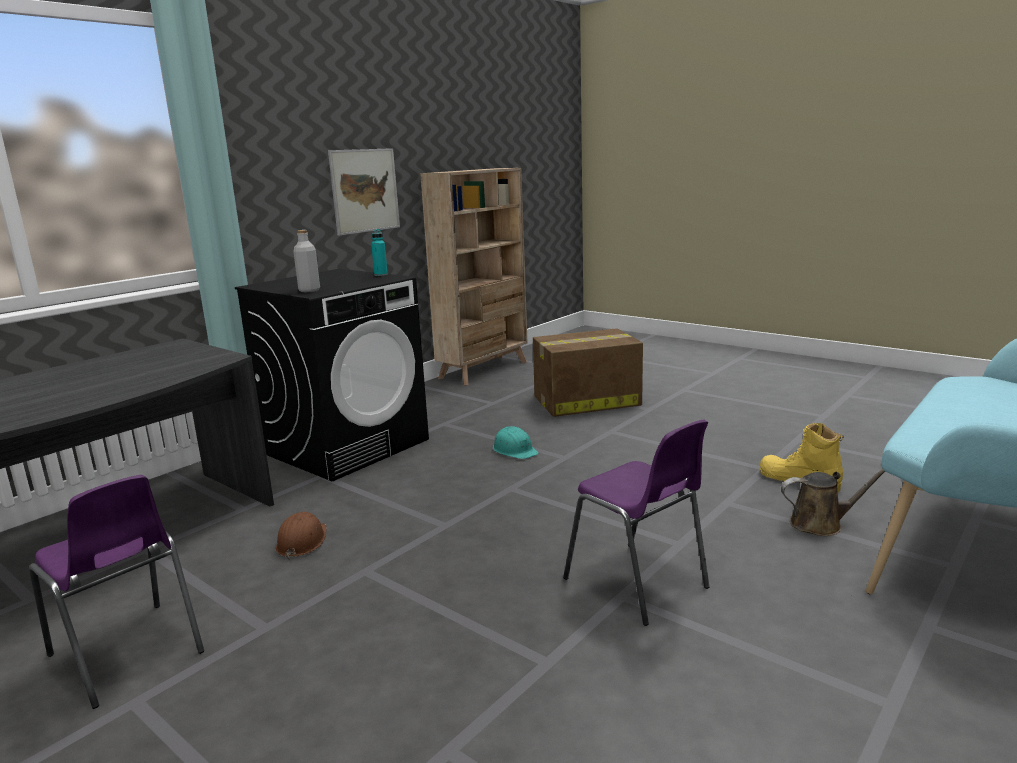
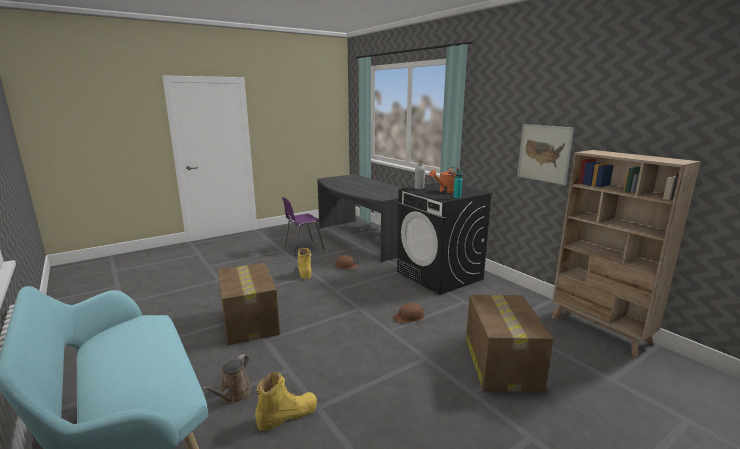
camera: 105 degrees right, 0 degrees up
(337, 280) = (445, 191): none -> orange watering can
(346, 592) = (304, 271): none -> yellow boot
(514, 450) = (409, 317): turquoise hard hat -> brown hard hat
(638, 584) = (249, 321): purple chair -> cardboard box

